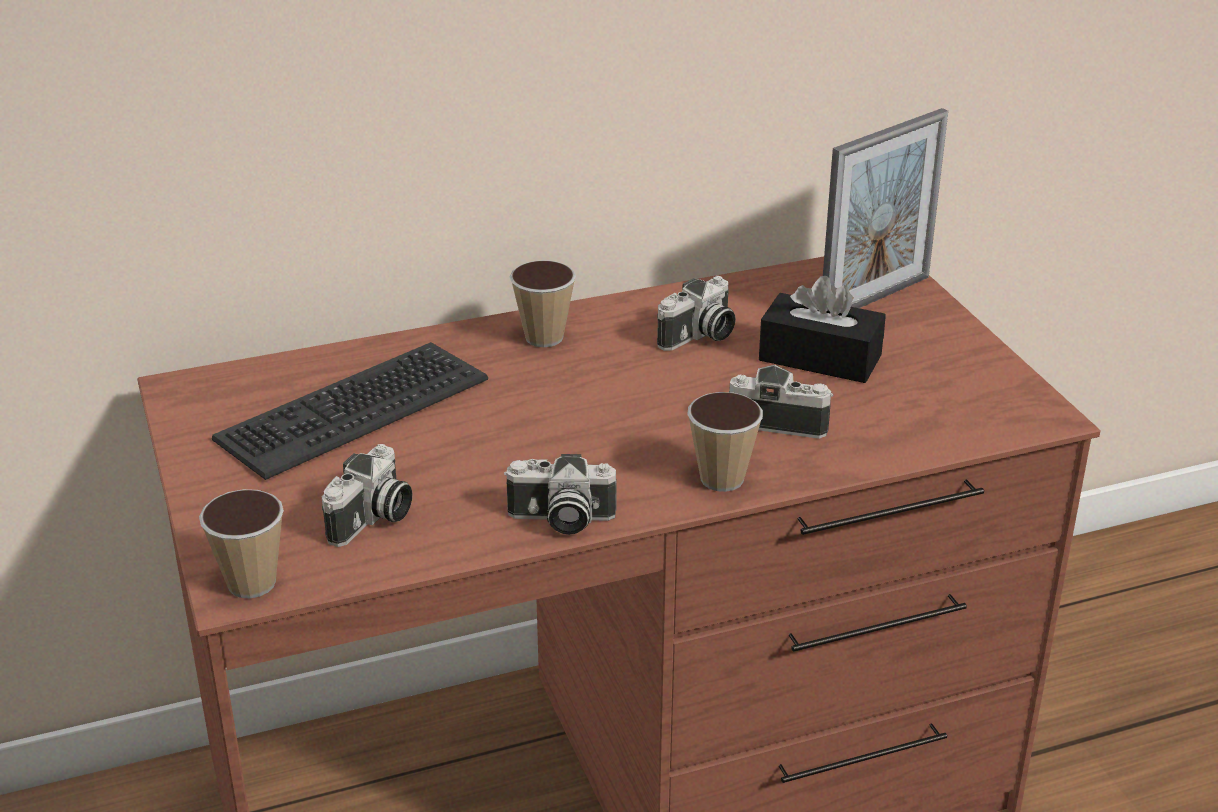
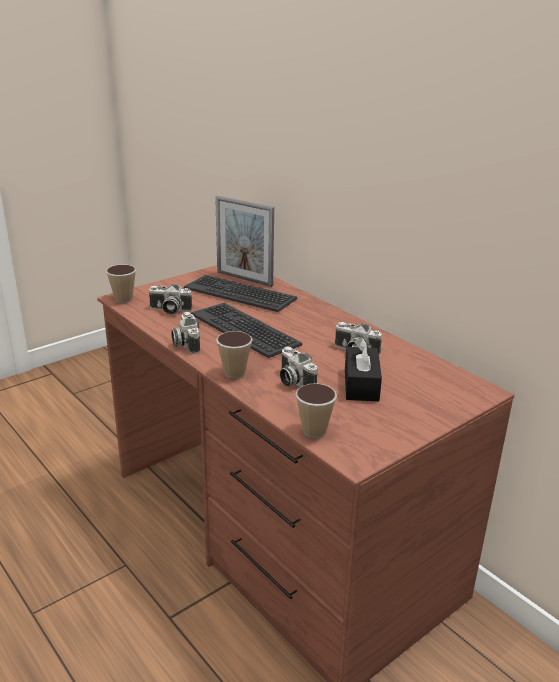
camera: 70 degrees right, 5 degrees down
(540, 434) = (245, 329): none -> keyboard
(544, 337) = (323, 318): cup -> cup (314, 431)
(780, 420) = (293, 381): camera -> camera turned 150 degrees clockwise
(875, 298) = (440, 393): picture frame -> picture frame (244, 279)

